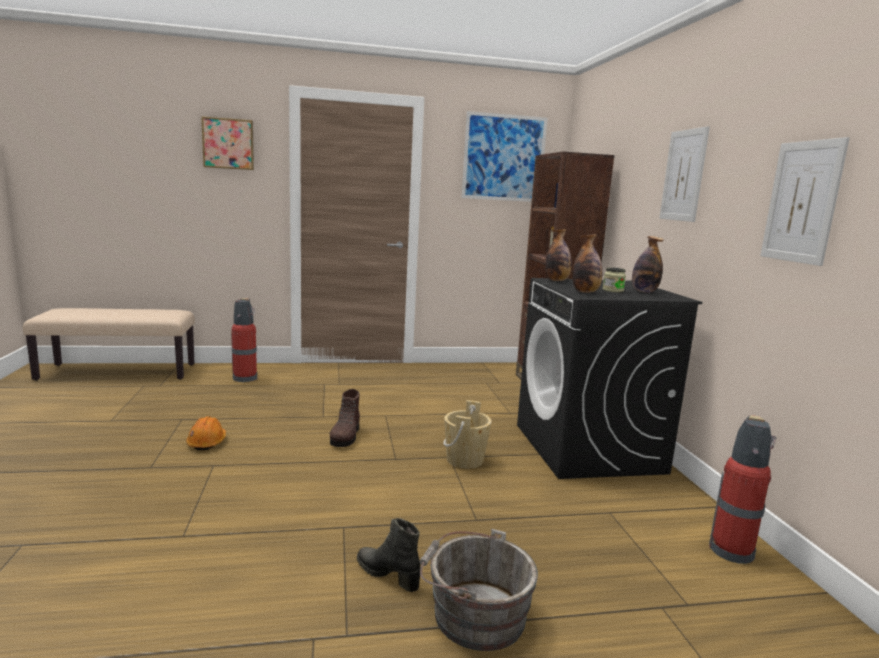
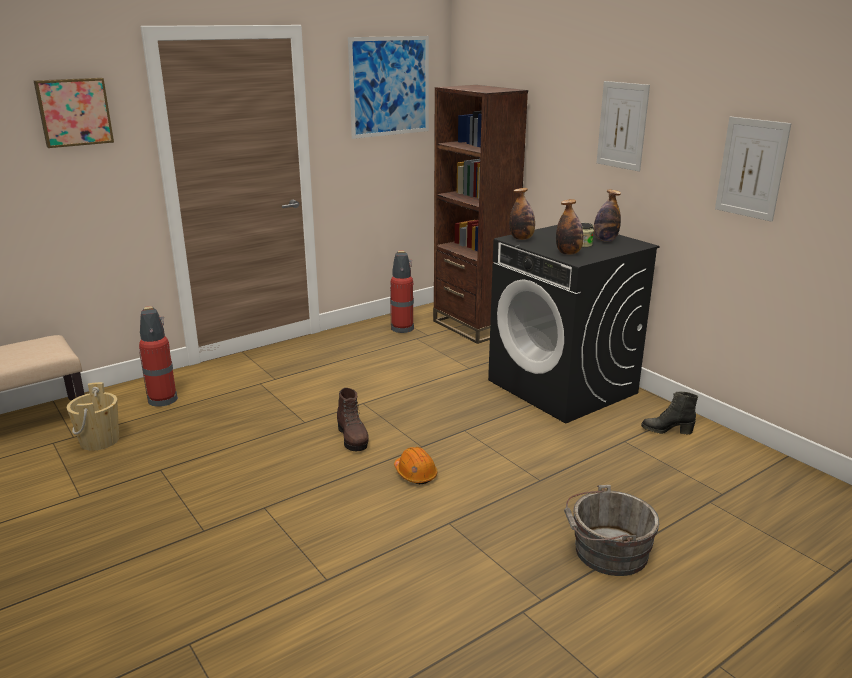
camera: 25 degrees left, 10 degrees up
(207, 442) = (225, 486): orange hard hat -> orange hard hat (415, 474)
(388, 574) = (522, 547): black boot -> black boot (666, 430)
(465, 459) = (479, 428): beige bucket -> beige bucket (99, 440)
(731, 550) = (719, 444): fire extinguisher -> fire extinguisher (402, 328)

